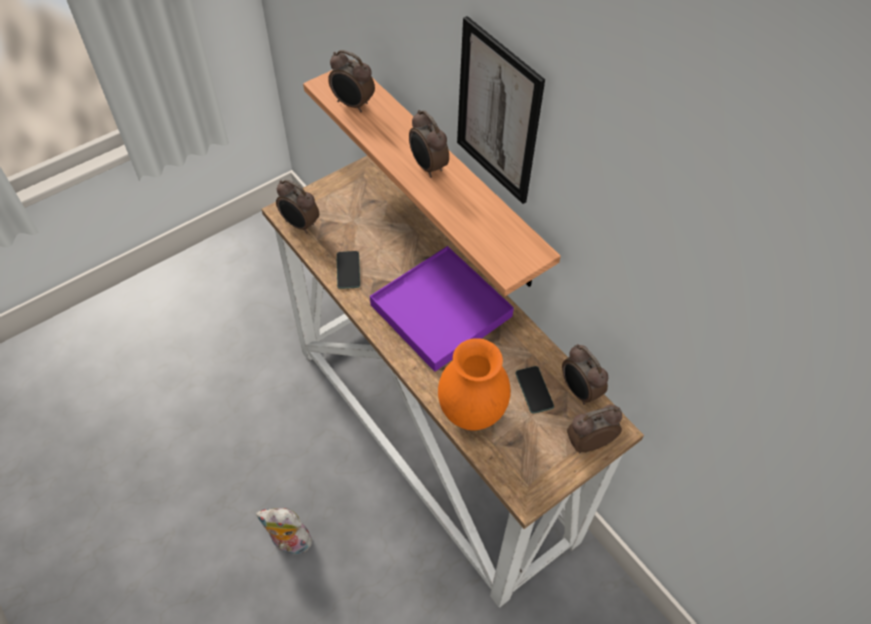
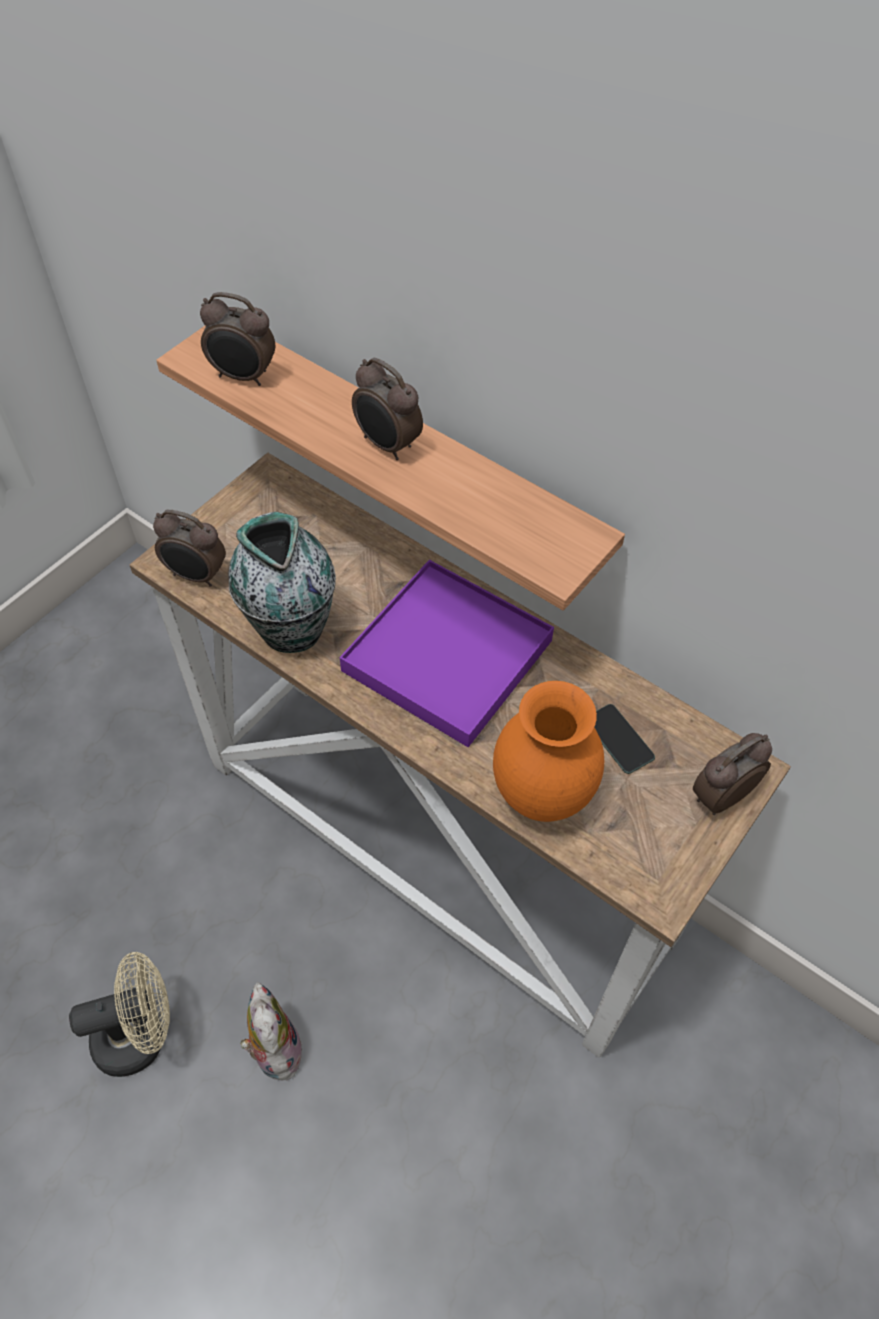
camera: 15 degrees left, 0 degrees up
(209, 512) = (141, 1035): none -> beige fan
(289, 543) = (274, 1049): plush toy -> plush toy turned 75 degrees clockwise
(348, 270) = (291, 627): phone -> vase
(498, 113) = (498, 337): picture -> none
(579, 391) = (681, 725): alarm clock -> none

